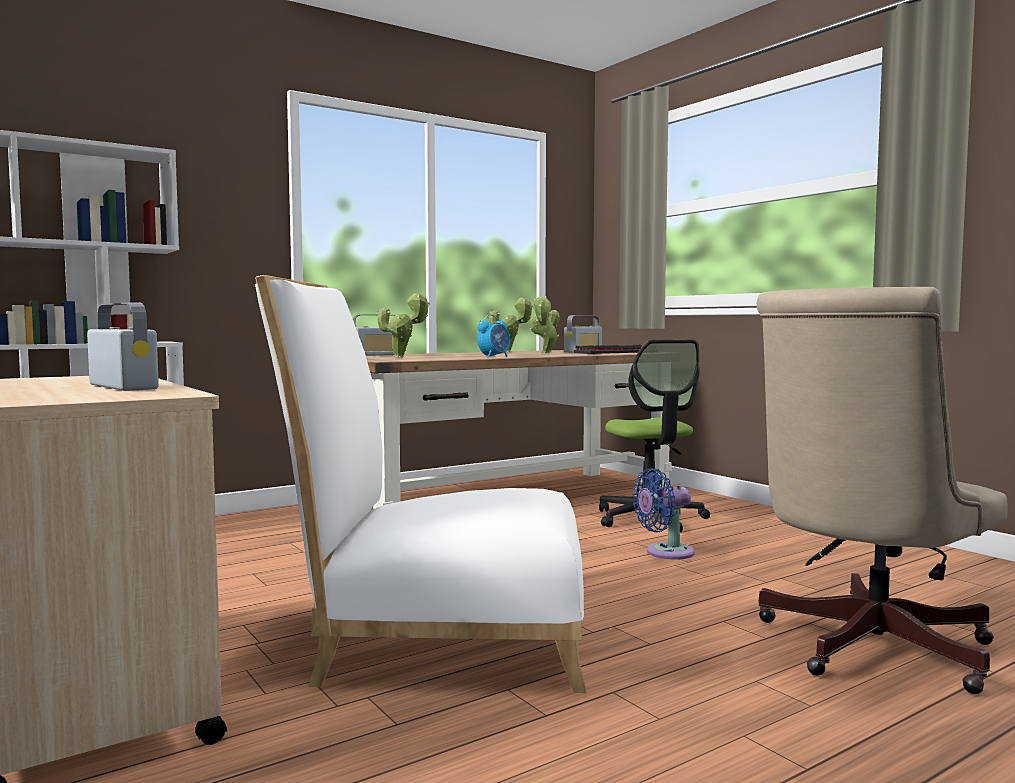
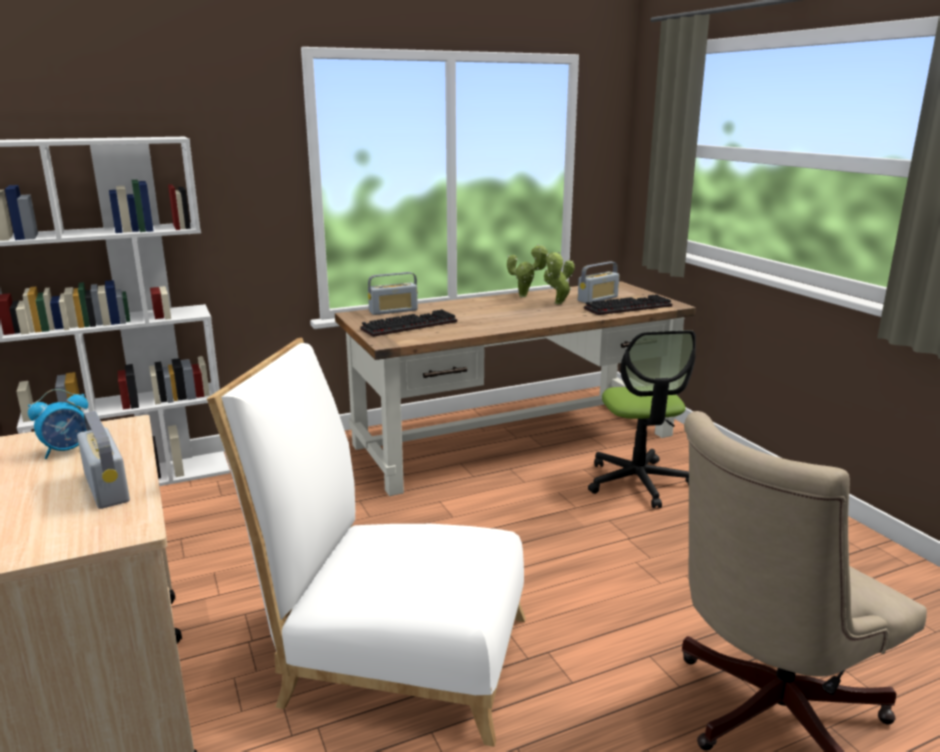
camera: 10 degrees right, 15 degrees up
(402, 357) = (410, 325): potted plant -> keyboard
(494, 357) = (496, 328): alarm clock -> alarm clock (67, 450)
(665, 553) = (633, 541): blue fan -> none

